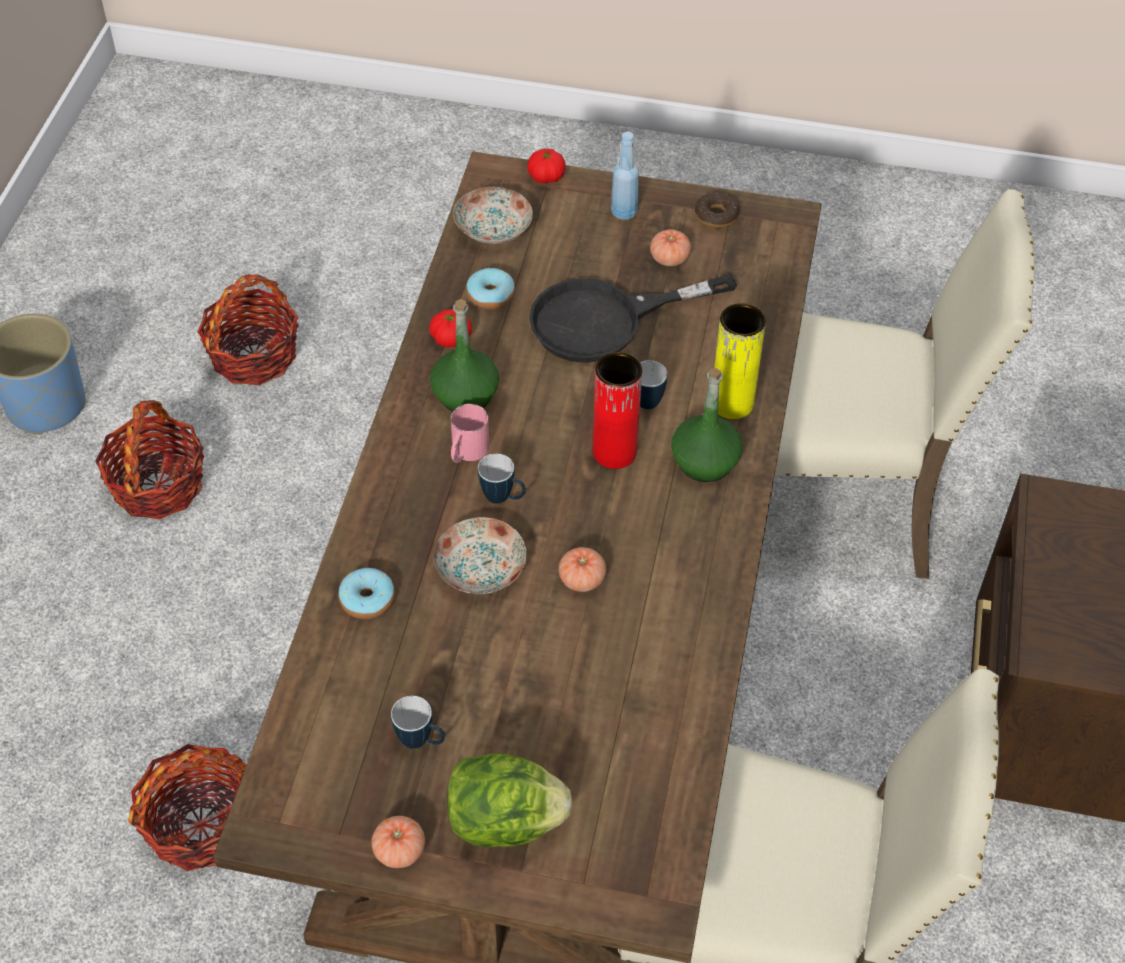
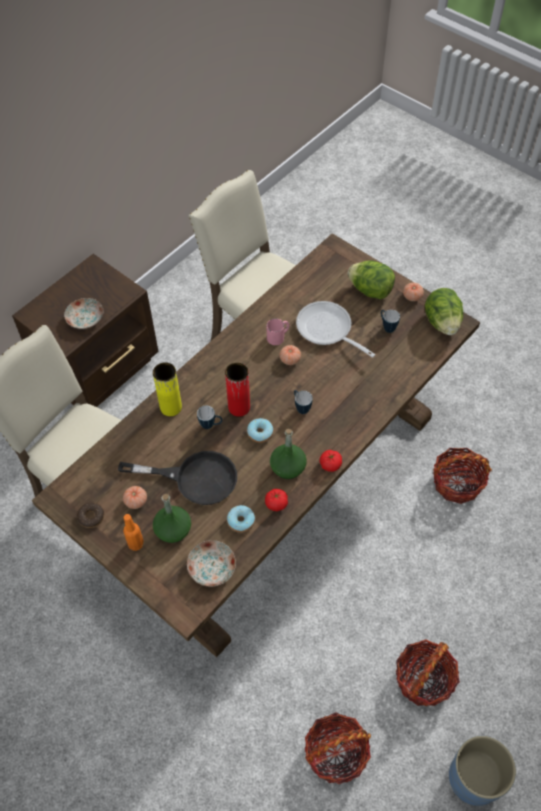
camera: 150 degrees left, 5 degrees up
(301, 811) = (442, 322): none -> lettuce
(367, 599) = (382, 388): donut -> donut (260, 433)
(466, 452) = (304, 437): pink mug -> pink mug (278, 336)
(480, 567) = (328, 382): plate -> plate (85, 319)
(545, 675) = (327, 330): none -> frying pan
(546, 176) = (159, 592): tomato -> tomato (330, 464)
(624, 212) = (135, 544): blue bottle -> orange bottle
(704, 462) = (204, 386): green bottle -> green bottle (173, 530)

